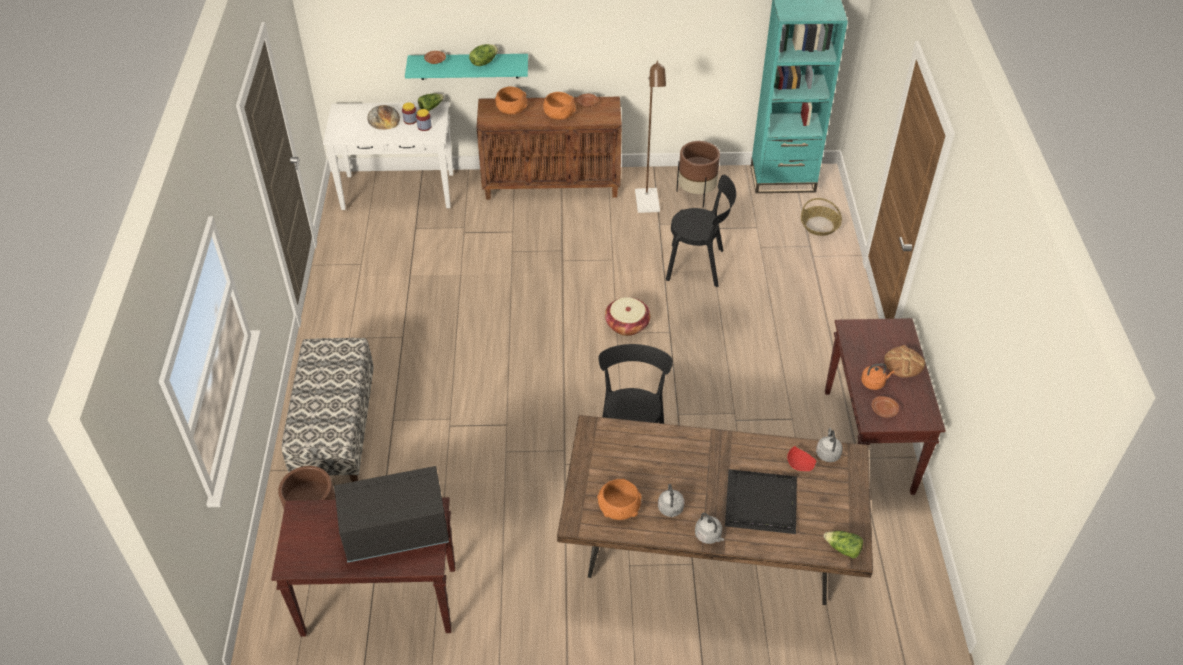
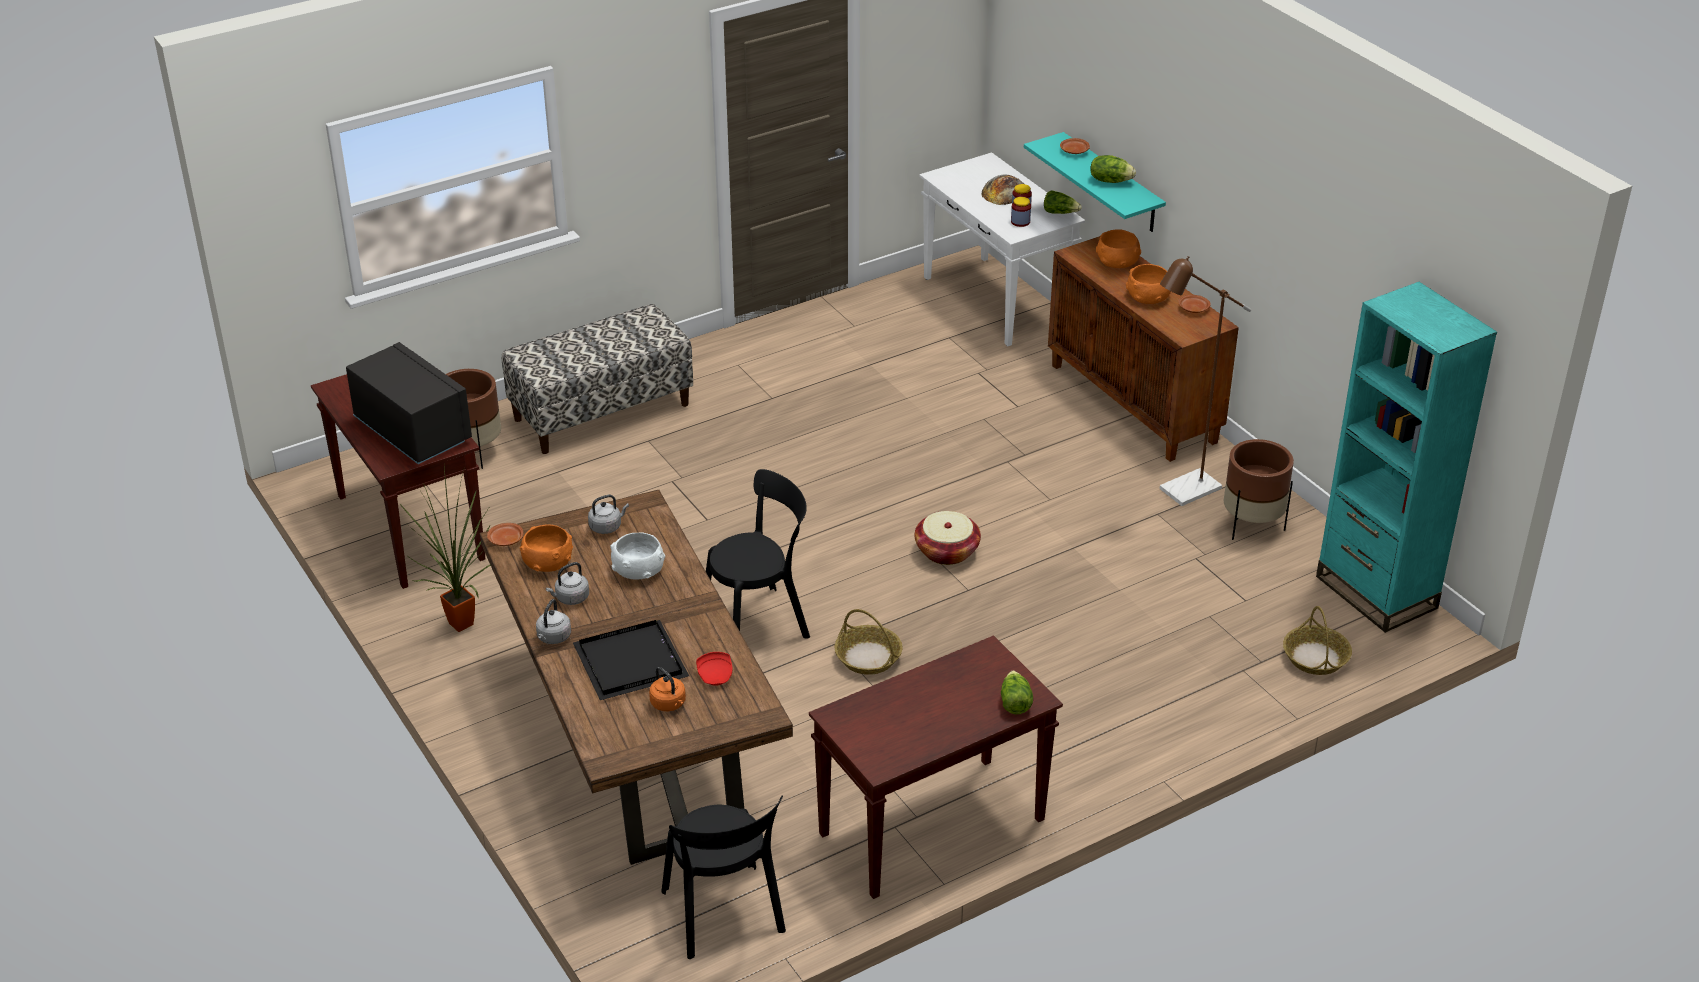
camera: 60 degrees right, 10 degrees down
(522, 610) = (463, 627): none -> potted plant
(661, 460) = (637, 569): none -> white bowl
(698, 265) = (1114, 573): black chair -> black chair (724, 915)
(701, 404) = (867, 657): none -> basket
(827, 453) = (751, 693): grey kettle -> grey kettle (607, 526)
(843, 549) = (607, 747): lettuce -> lettuce (1014, 702)
(874, 382) = (905, 700): orange kettle -> orange kettle (669, 704)
(884, 410) = (863, 722): brown plate -> brown plate (505, 540)
(903, 363) = (965, 717): bread -> none

